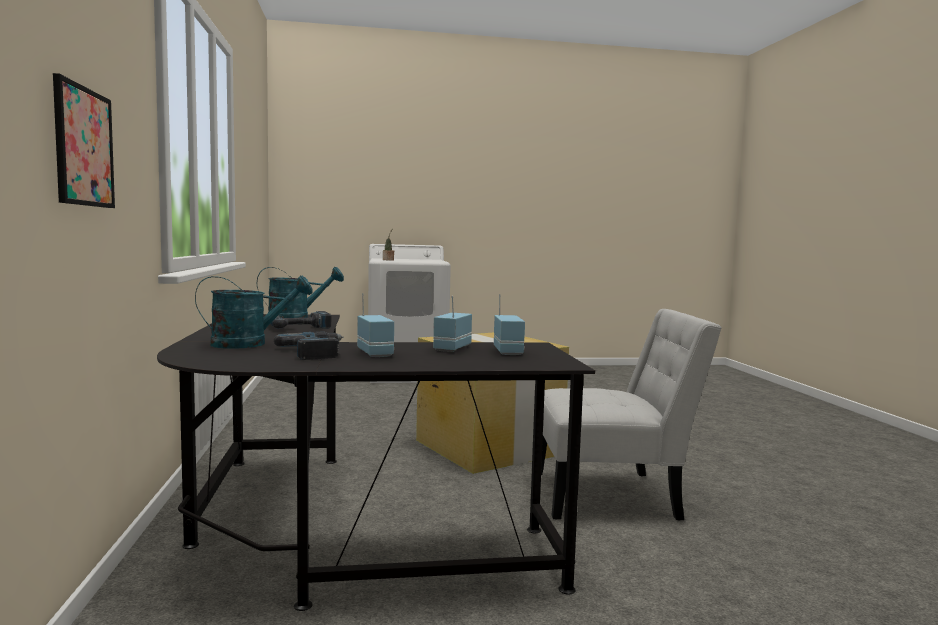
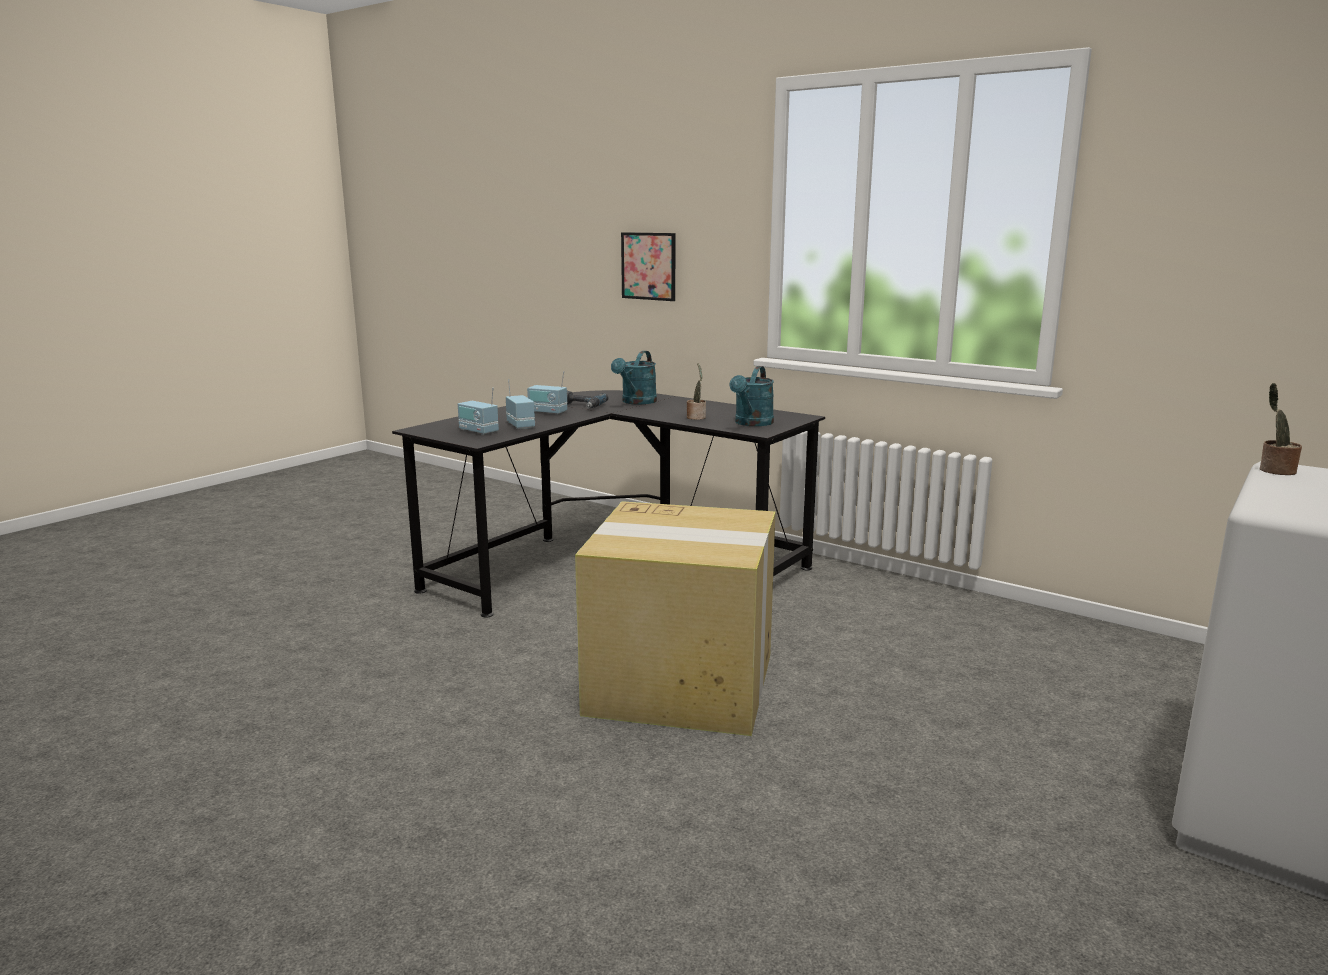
camera: 135 degrees right, 10 degrees up
(297, 327) = (696, 417): power drill -> potted plant
(613, 495) = (455, 675): white chair -> none

